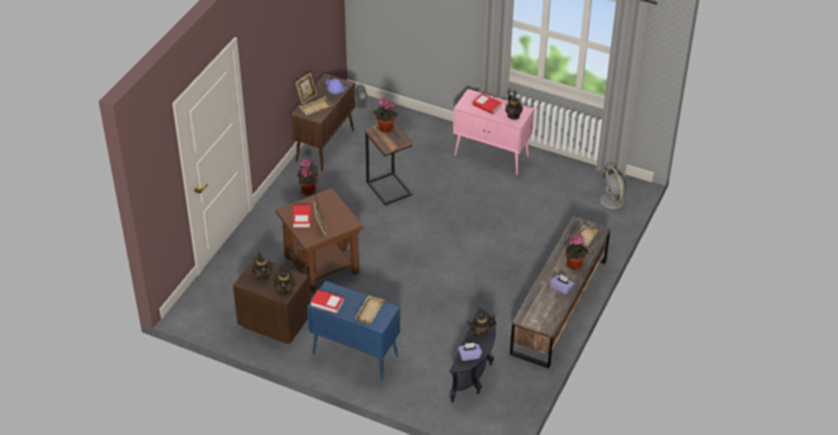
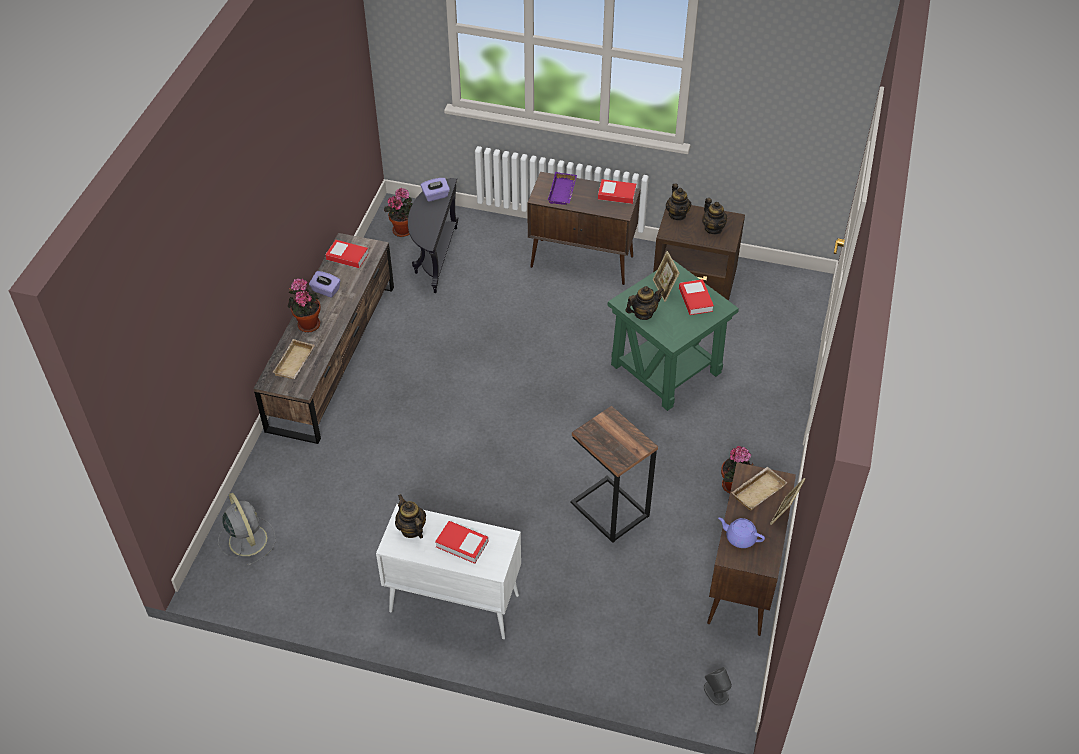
camera: 170 degrees right, 5 degrees up
(321, 264) = (667, 368): brown side table -> green side table
(354, 355) = (583, 262): blue cabinet -> brown cabinet
(369, 311) = (563, 192): beige tray -> purple tray
(385, 129) = (624, 450): potted plant -> potted plant (403, 229)
(481, 333) = (425, 221): teapot -> teapot (643, 313)
(492, 156) = (453, 603): pink cabinet -> white cabinet
(545, 313) = (347, 257): none -> book

